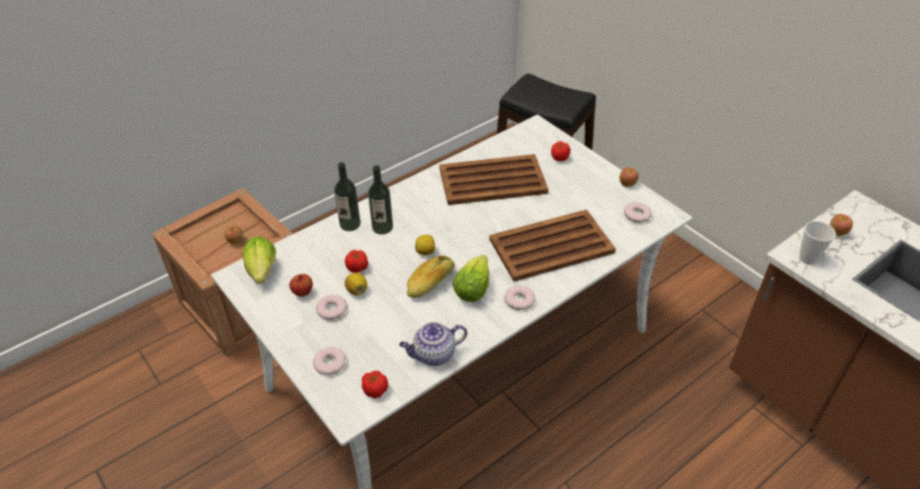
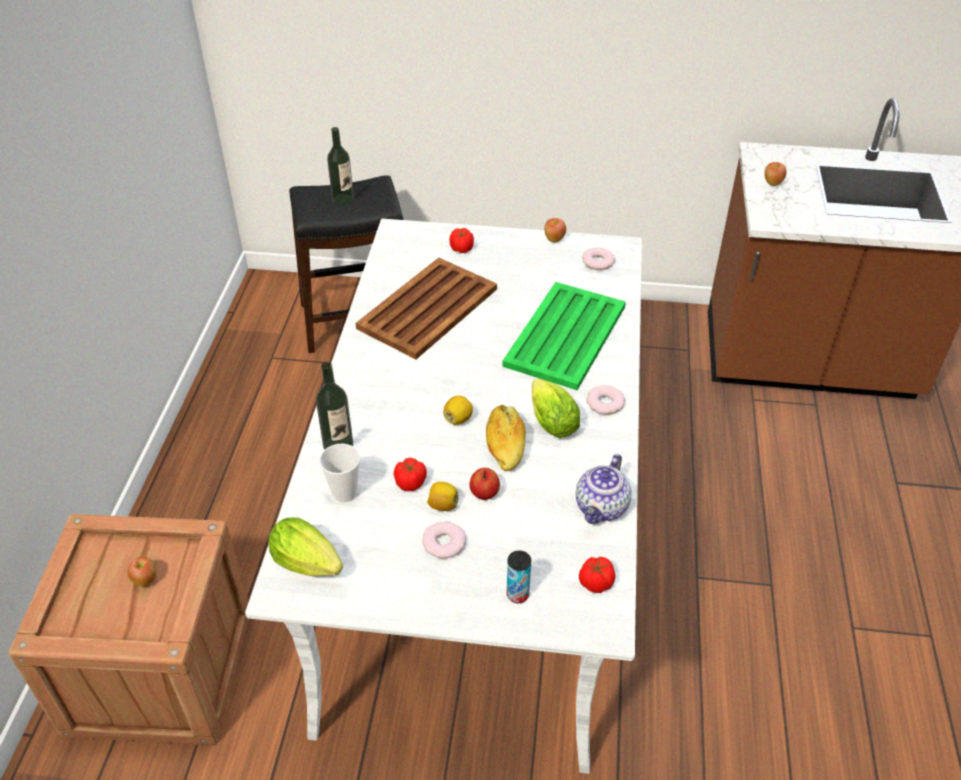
camera: 45 degrees left, 0 degrees up
(302, 292) = (387, 550): apple -> apple (484, 494)
(330, 363) = (517, 594): donut -> can
(382, 227) = (379, 425): bottle -> bottle (343, 199)
(550, 246) = (564, 336): brown tray -> green tray
(808, 258) = (781, 216): cup -> cup (344, 493)

